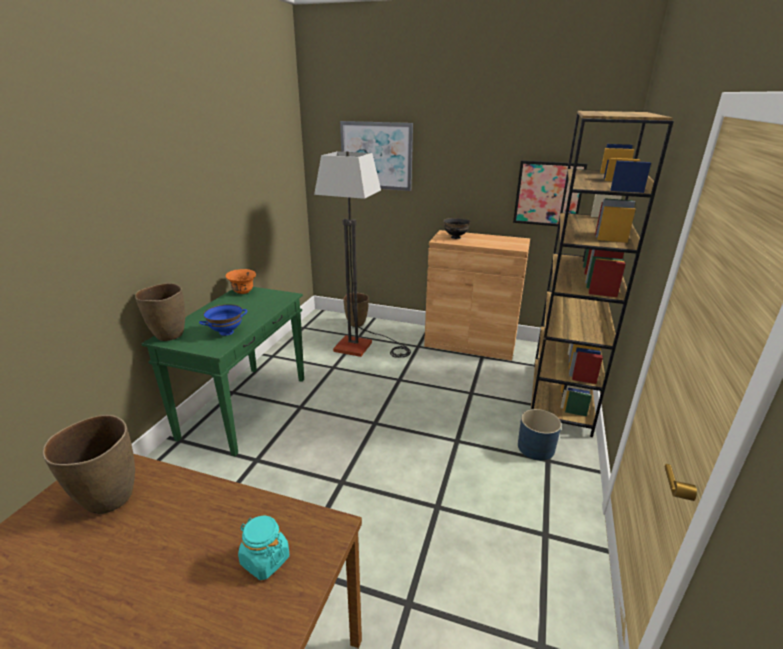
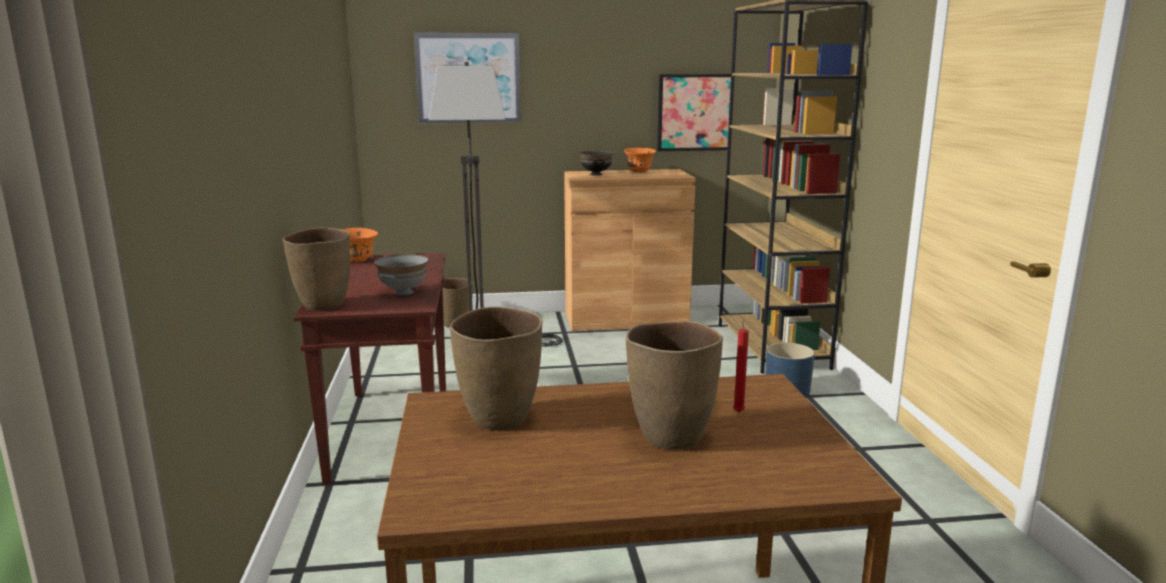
camera: 25 degrees left, 10 degrees down
(177, 574) = (670, 437): none -> brown vase
(226, 332) = (403, 292): blue bowl -> grey bowl
(245, 407) = (391, 431): green console table -> brown console table
(265, 560) = (738, 411): turquoise jar -> red candle
(492, 238) = (639, 171): none -> orange bowl

